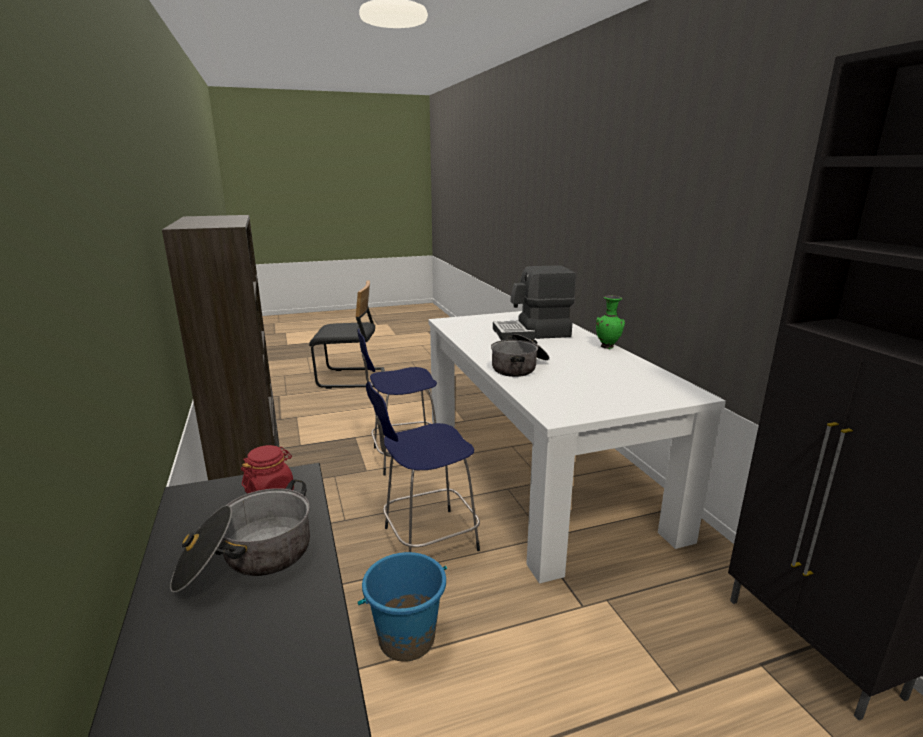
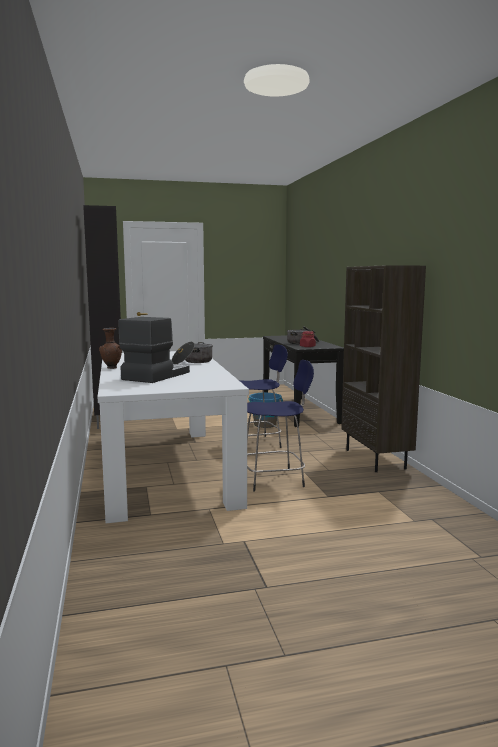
camera: 175 degrees left, 10 degrees down
(351, 379) = (391, 592): black chair -> none
(532, 333) = (155, 376): coffee machine -> coffee machine turned 60 degrees counterclockwise
(607, 347) = (111, 368): green vase -> brown vase

